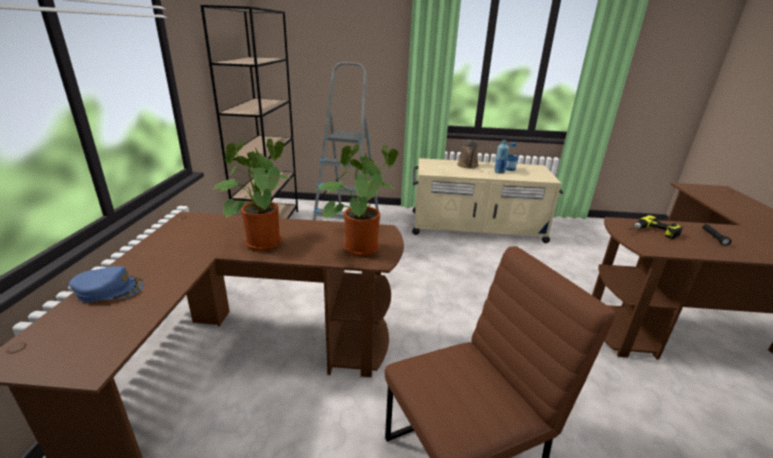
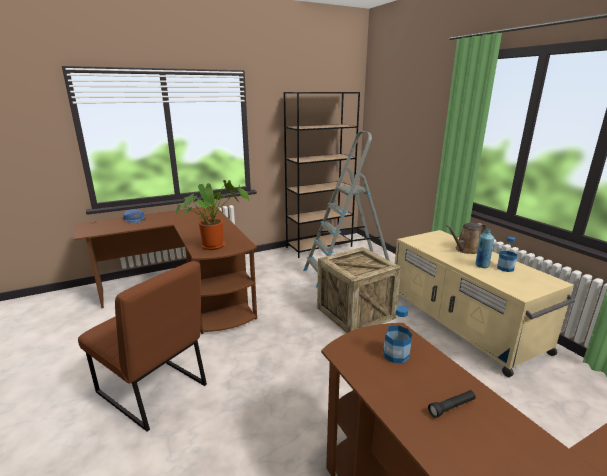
camera: 60 degrees right, 5 degrees down
(261, 241) = (198, 226): potted plant -> none
(424, 261) = (355, 313): none -> crate
(652, 233) = (395, 354): power drill -> bottle

